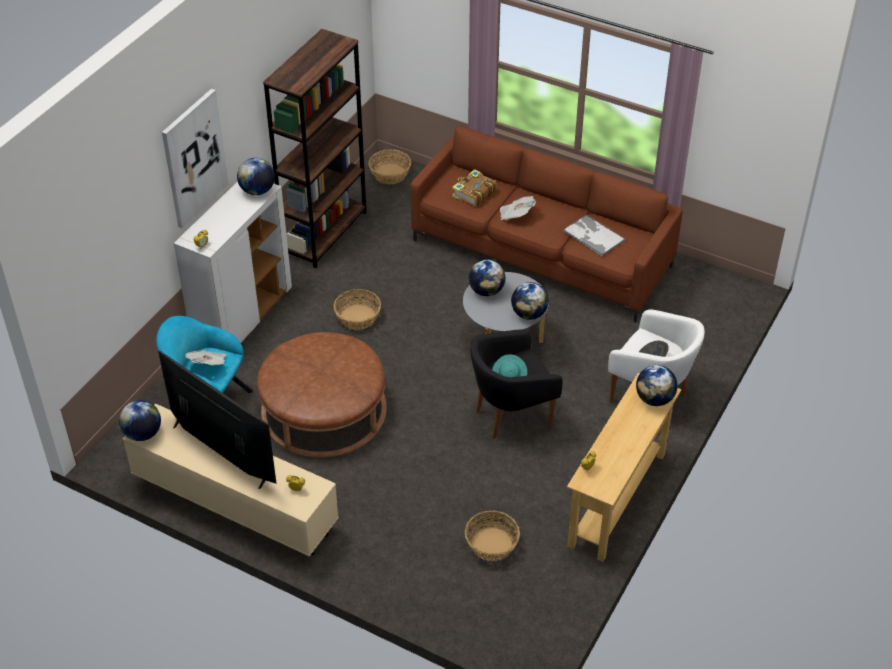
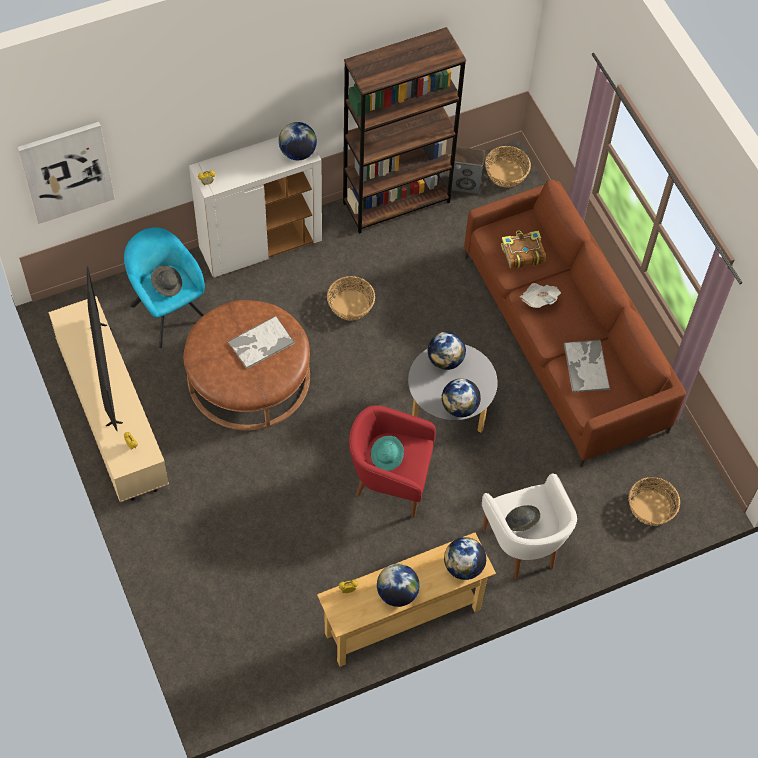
camera: 35 degrees right, 15 degrees up
(143, 434) = (65, 318): globe -> globe (397, 593)
(194, 158) = (233, 104): picture -> picture (66, 171)
(209, 365) = (167, 285): newspaper -> grey hat
(329, 361) = (261, 343): none -> tray
(366, 195) = (466, 184): none -> speaker
(491, 544) = (268, 588): basket -> basket (650, 507)
(510, 415) = (389, 483): black armchair -> red armchair

